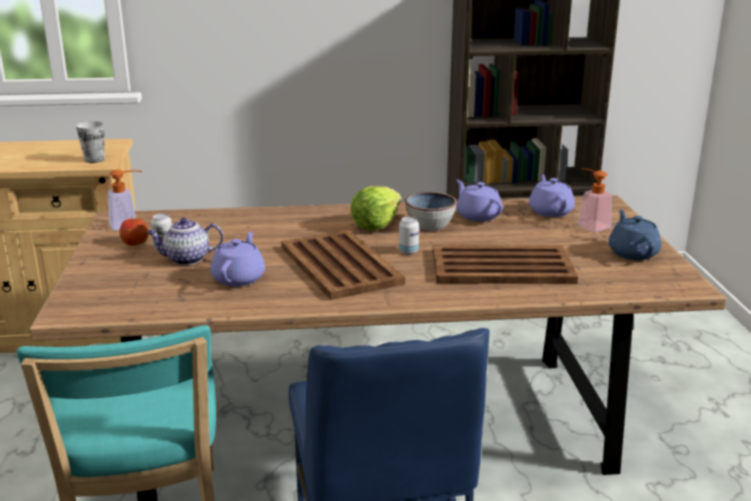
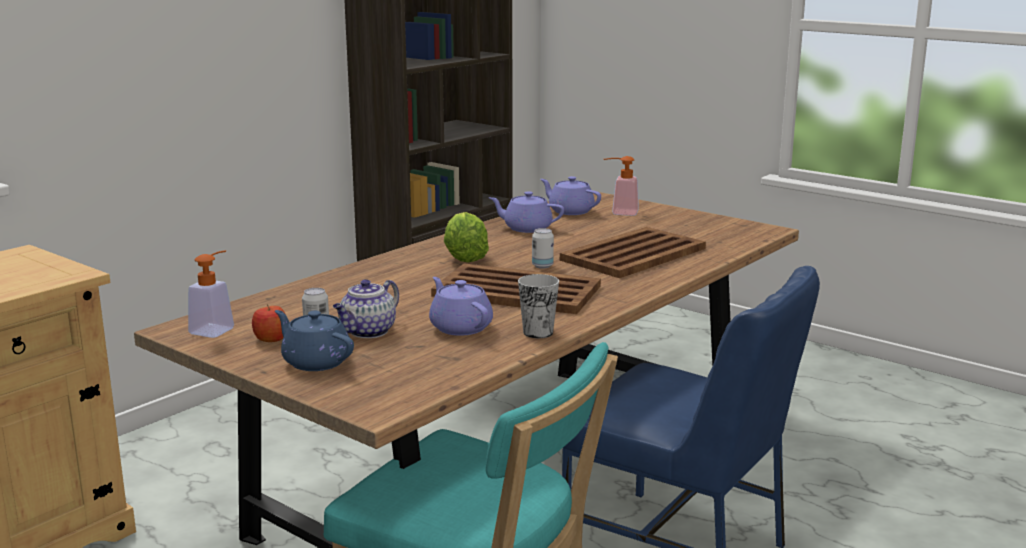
camera: 45 degrees left, 5 degrees down
(94, 160) = (53, 272): cup -> cup (538, 332)
(430, 225) = (509, 244): bowl -> none
(632, 253) = (689, 221): blue teapot -> blue teapot (315, 362)

